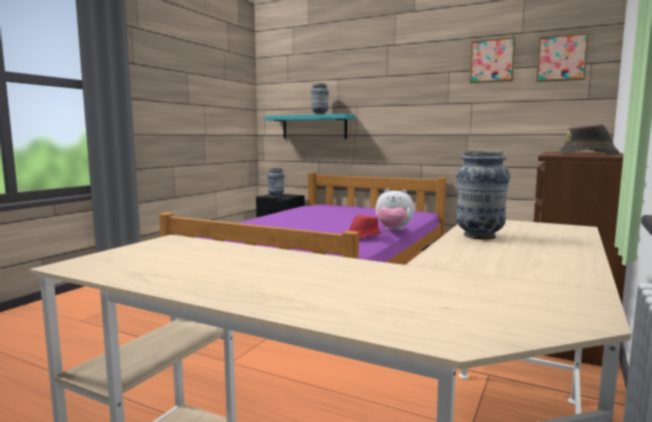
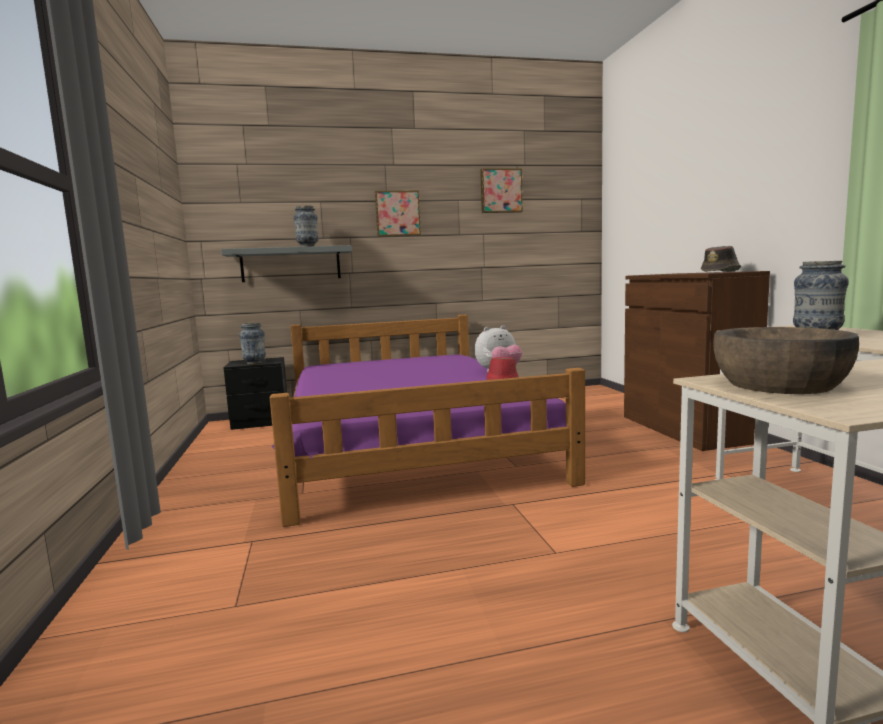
camera: 40 degrees left, 0 degrees up
(166, 249) = (780, 384): none -> brown bowl
(314, 127) = (291, 264): turquoise shelf -> grey shelf
(561, 58) = (559, 193): picture -> picture (397, 213)

